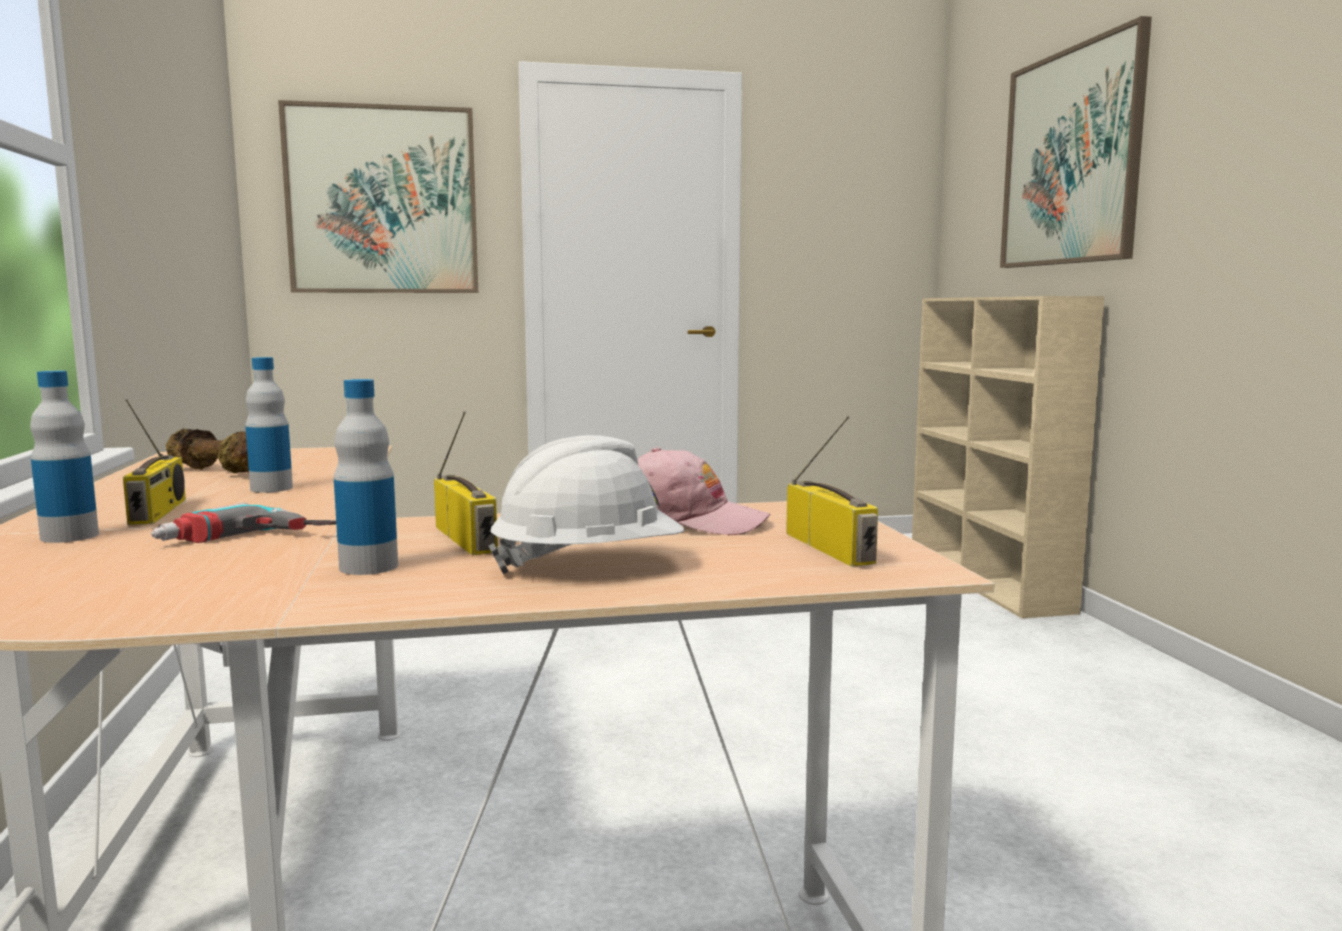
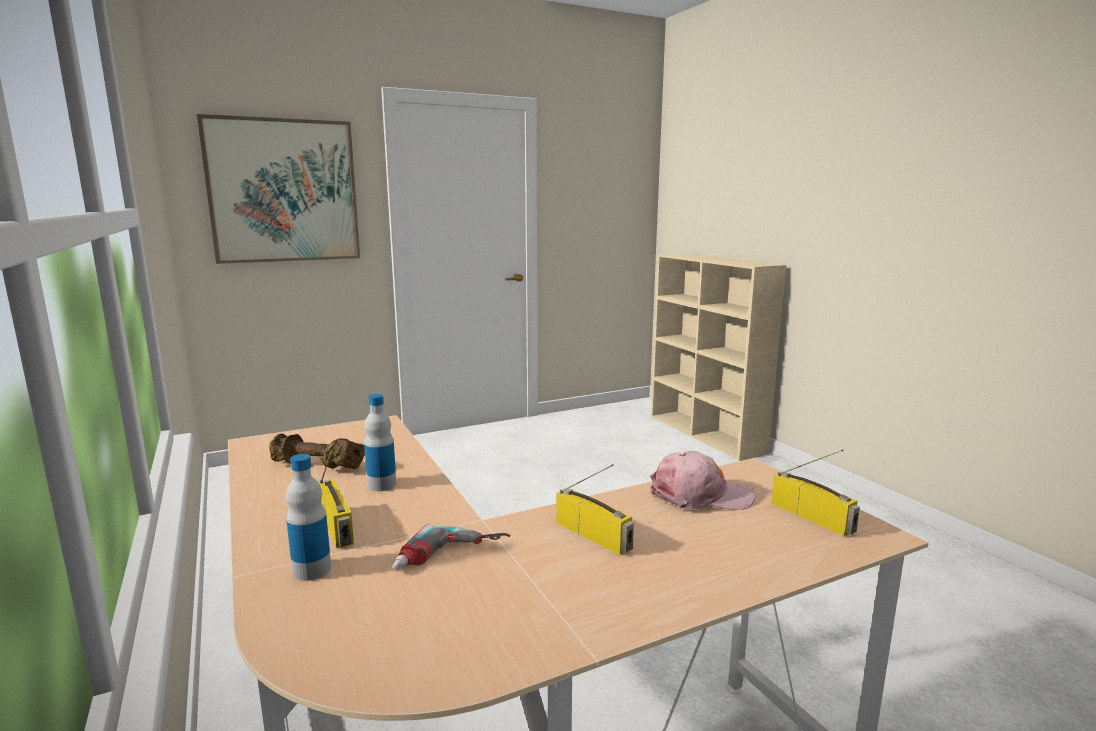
camera: 15 degrees left, 5 degrees up
(369, 567) = (571, 579): bottle -> none
(589, 565) = (701, 556): white hard hat -> none
(1071, 158) = (760, 174): picture -> none

